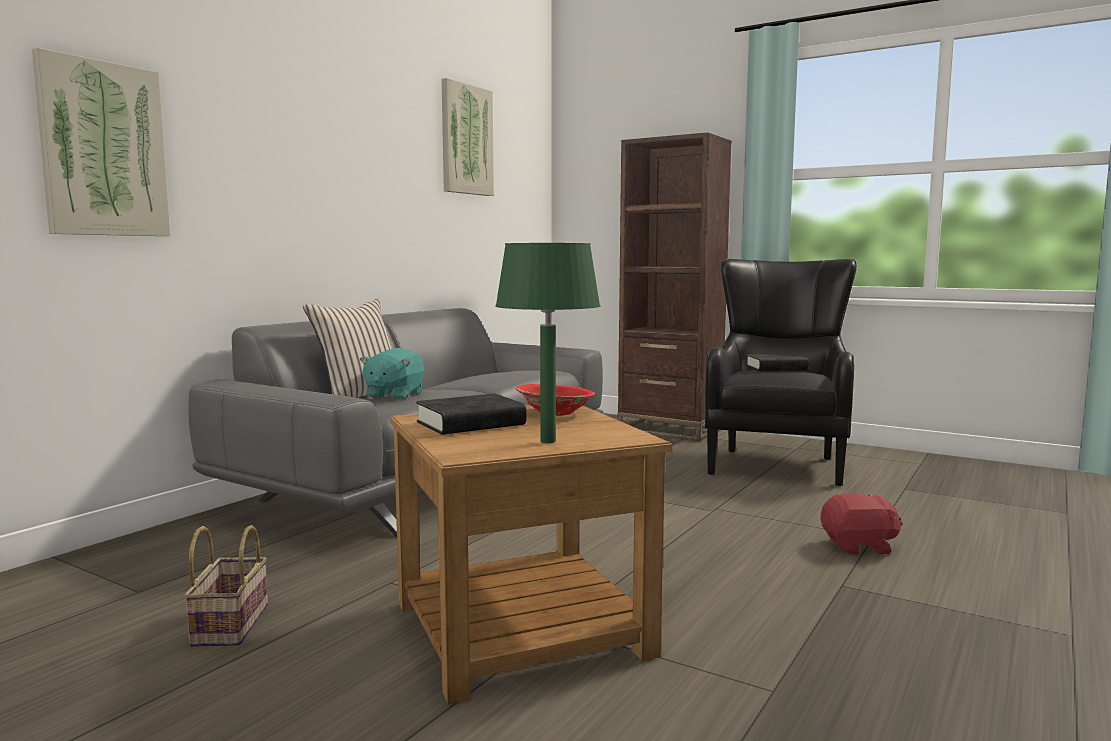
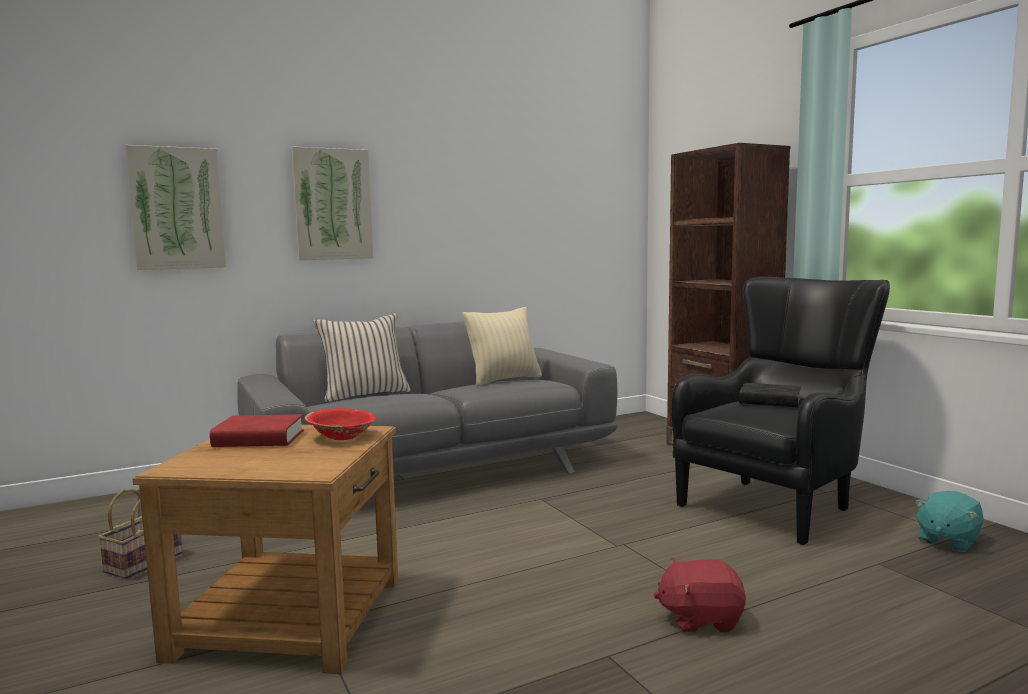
camera: 30 degrees right, 0 degrees up
(394, 396) = (368, 398): turquoise plush toy -> turquoise plush toy (947, 541)
(466, 140) = (532, 165): picture -> picture (332, 204)
(471, 423) = (259, 439): black book -> red book
(491, 372) = (504, 380): none -> beige pillow
(547, 441) = (252, 465): green table lamp -> none
(859, 547) = (700, 619): red plush toy -> red plush toy turned 150 degrees clockwise

